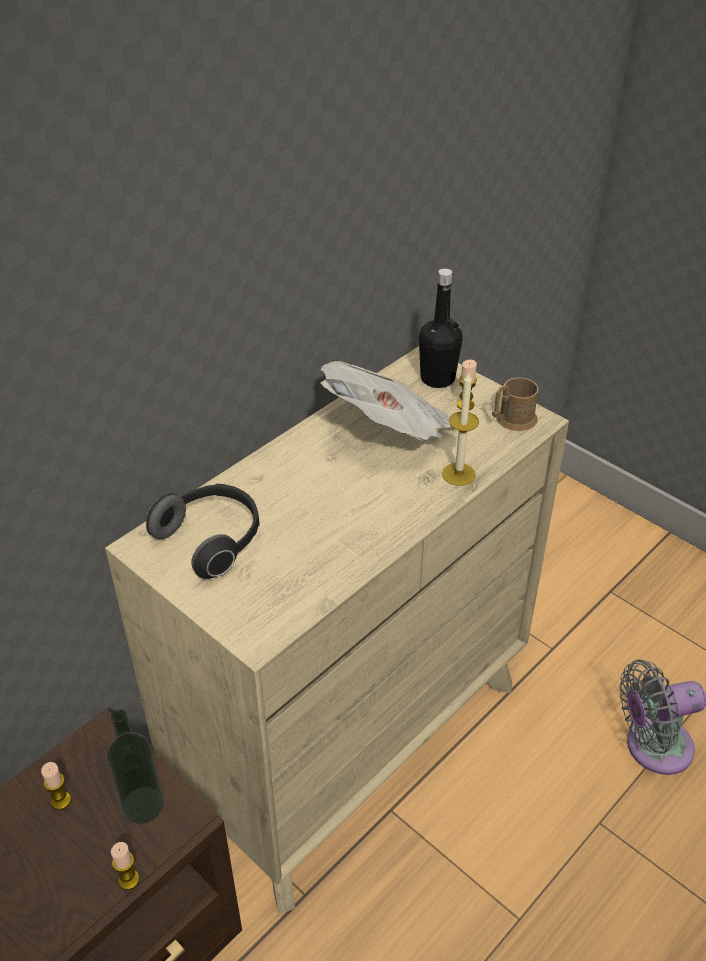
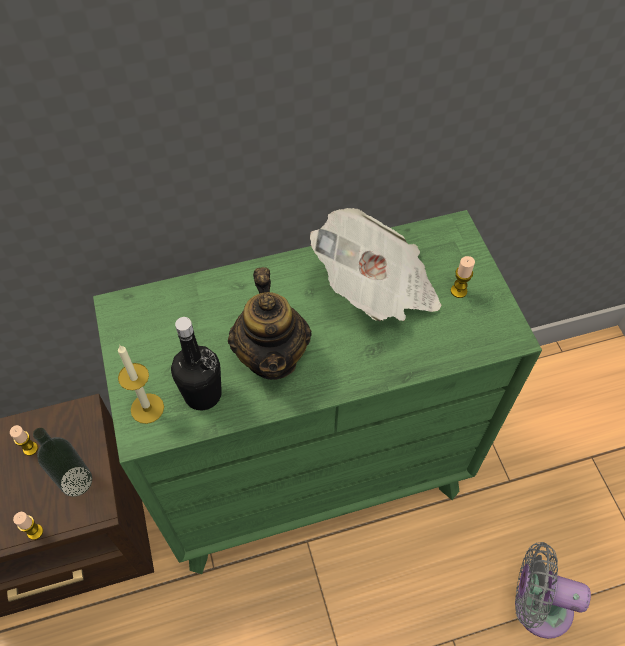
camera: 30 degrees right, 15 degrees up
(212, 540) = (168, 327): headphones -> none
(337, 520) = (272, 356): none -> teapot
(352, 742) = (312, 474): beige dresser -> green dresser
(437, 378) = (454, 252): black bottle -> black bottle (203, 394)
(458, 474) = (402, 359): candle -> candle (147, 408)
(511, 420) = (488, 326): brown mug -> none

